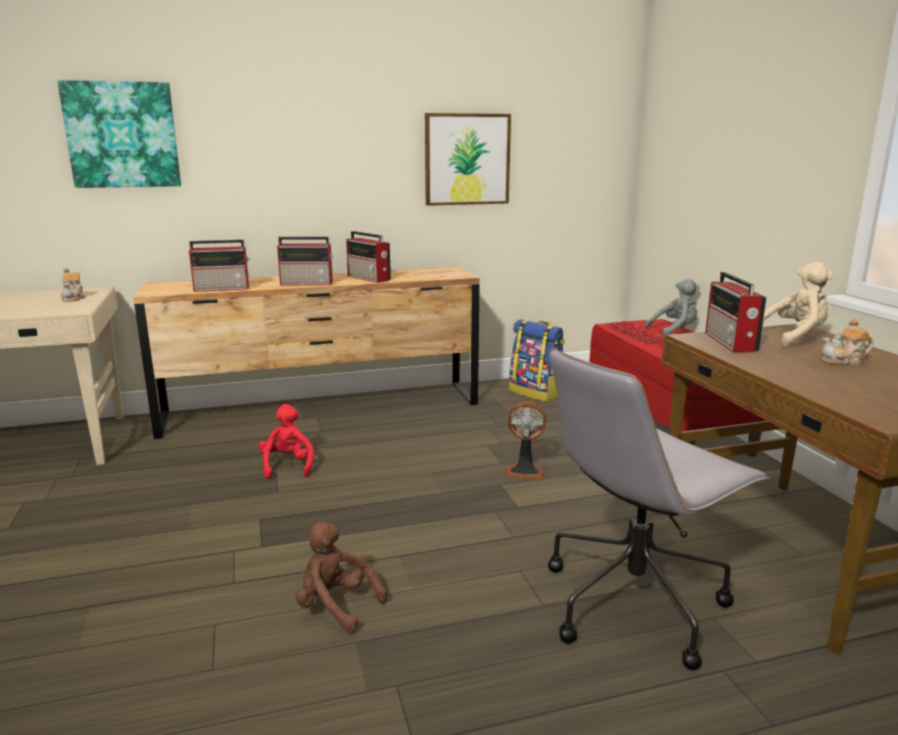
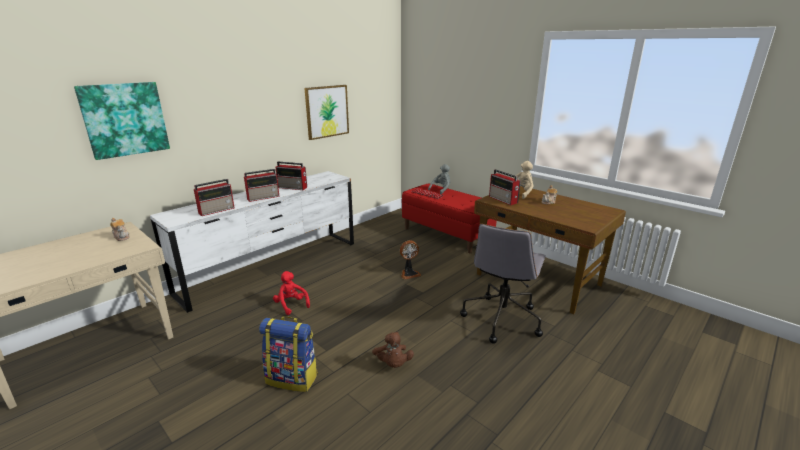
camera: 30 degrees left, 5 degrees up
(322, 409) = (272, 267): brown dresser -> white dresser
(336, 606) = (393, 364): brown plush toy -> brown plush toy turned 105 degrees counterclockwise
(536, 393) = (376, 231): backpack -> backpack (293, 378)

